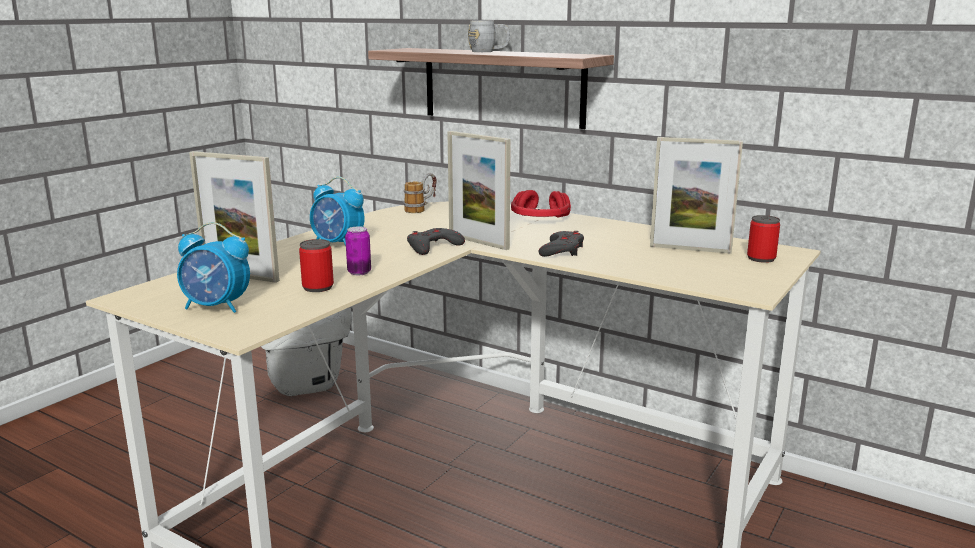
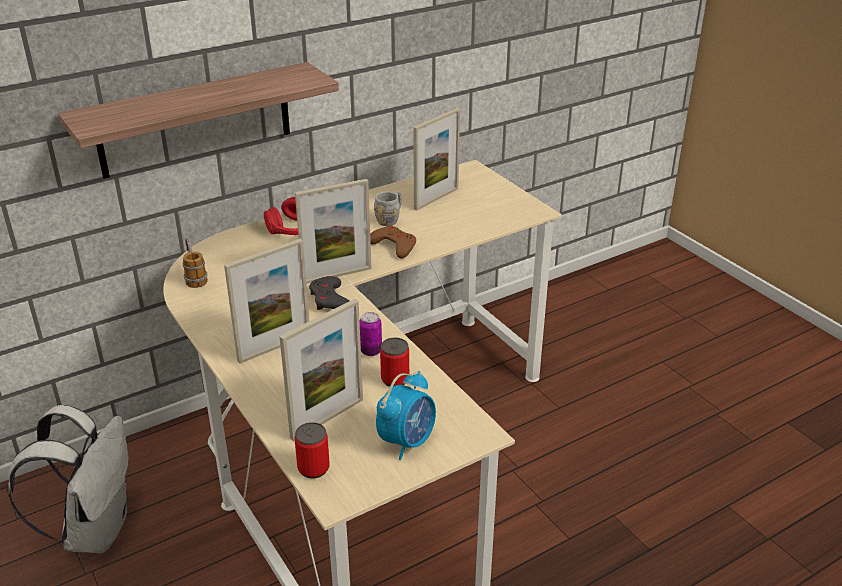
camera: 65 degrees left, 15 degrees up
(338, 244) = (274, 347): alarm clock -> picture frame
(488, 51) = (201, 94): grey mug -> grey mug (390, 219)
(562, 250) = (394, 246): grey game controller -> brown game controller
(761, 258) = (477, 183): can -> can (313, 468)

